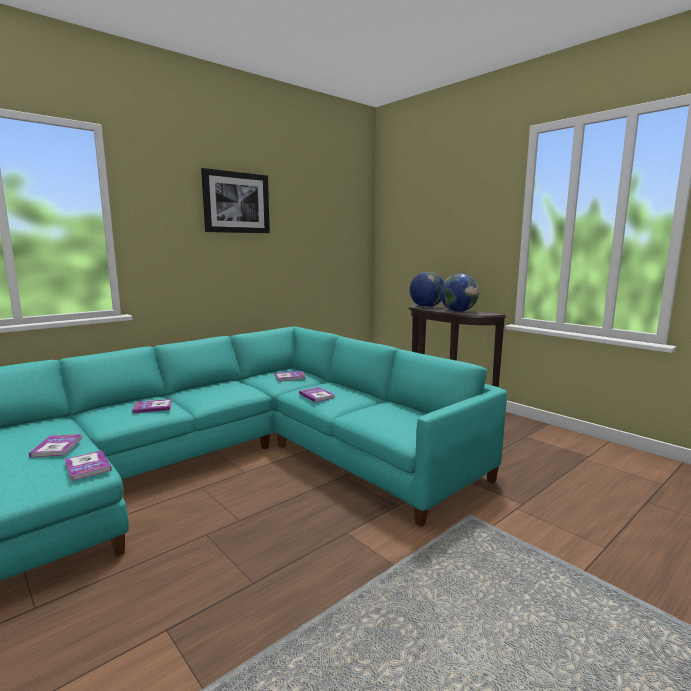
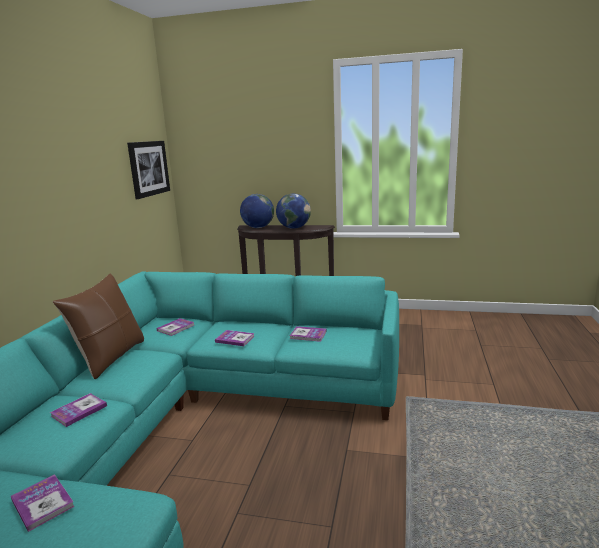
camera: 35 degrees left, 5 degrees up
(87, 466) = (126, 503): book -> book (308, 335)
(221, 384) = (110, 358): none -> brown pillow
(236, 202) = (49, 136): picture -> picture (148, 168)

